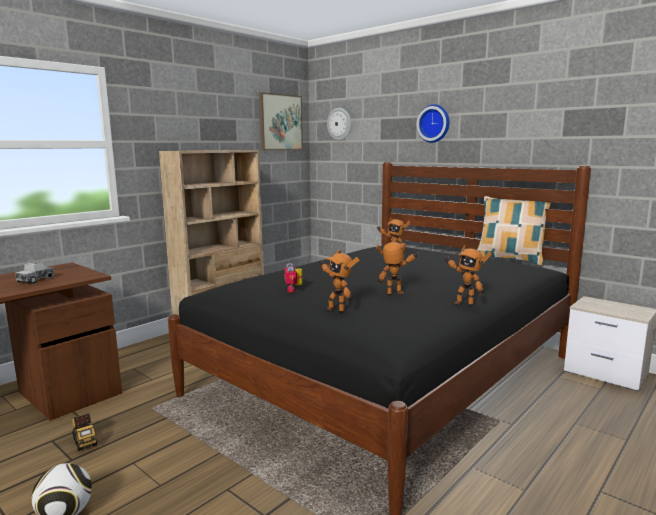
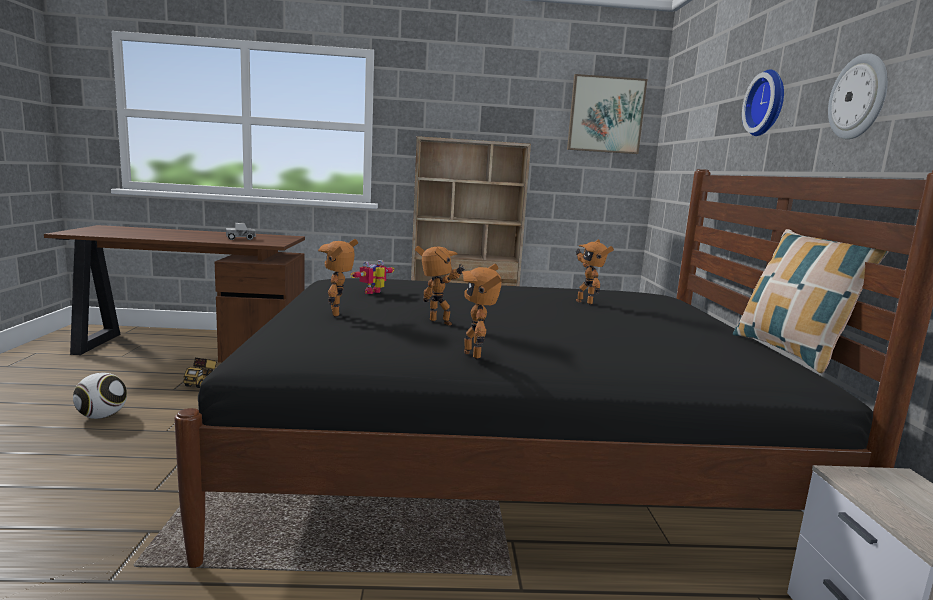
camera: 45 degrees right, 0 degrees up
(339, 124) = (682, 116): wall clock -> wall clock (859, 97)

